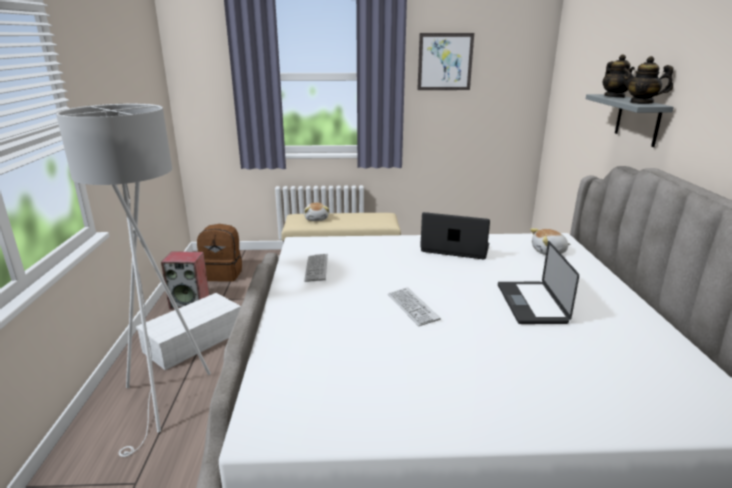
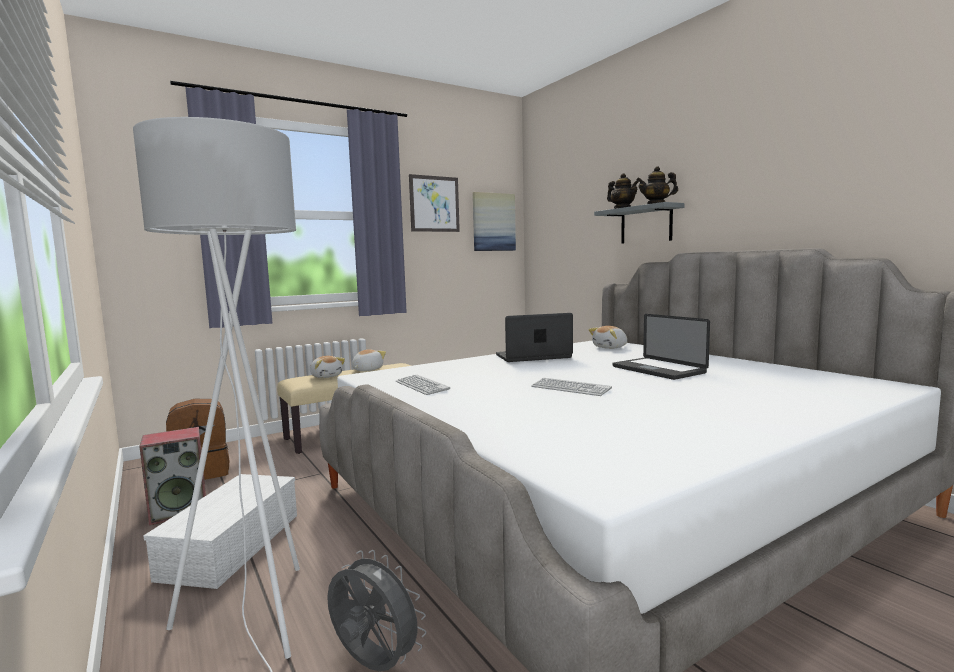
camera: 30 degrees left, 15 degrees down
(189, 458) = (373, 665): none -> grey fan
(352, 217) = (366, 370): none -> plush toy
(512, 79) = (493, 222): none -> picture

